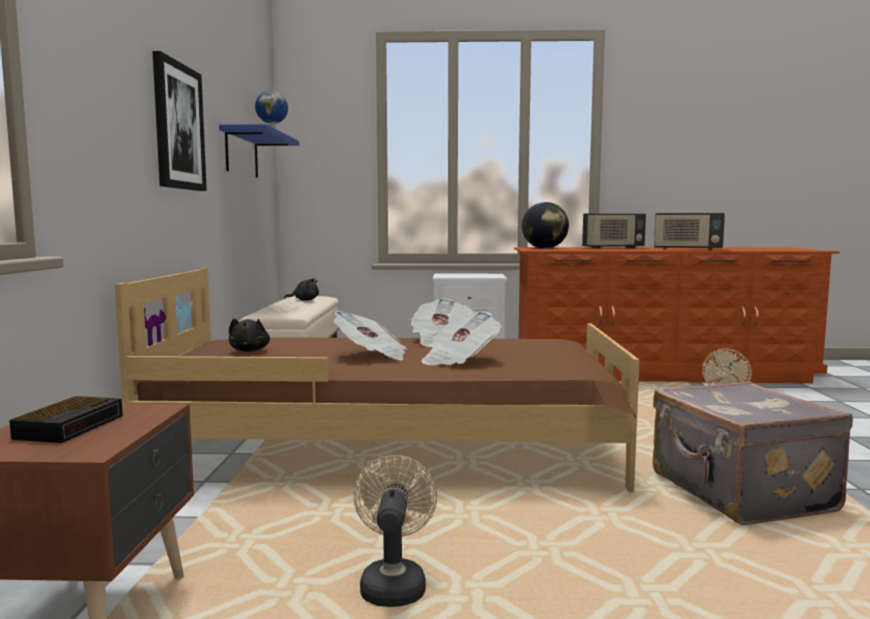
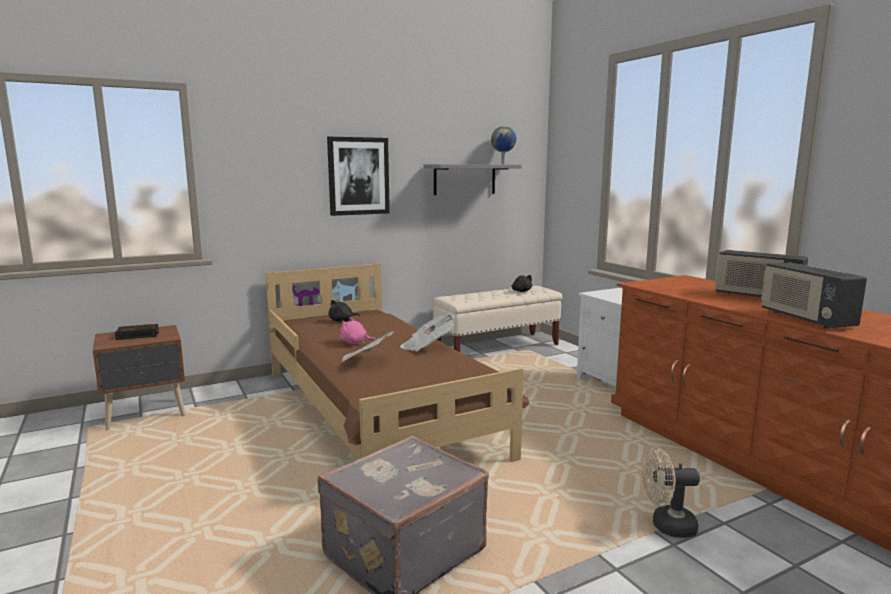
camera: 60 degrees right, 5 degrees up
(241, 154) = (464, 179): blue shelf -> grey shelf
(372, 355) = (355, 343): newspaper -> pink plush toy
(393, 583) = (192, 458): beige fan -> none
(544, 248) = (670, 283): globe -> none

